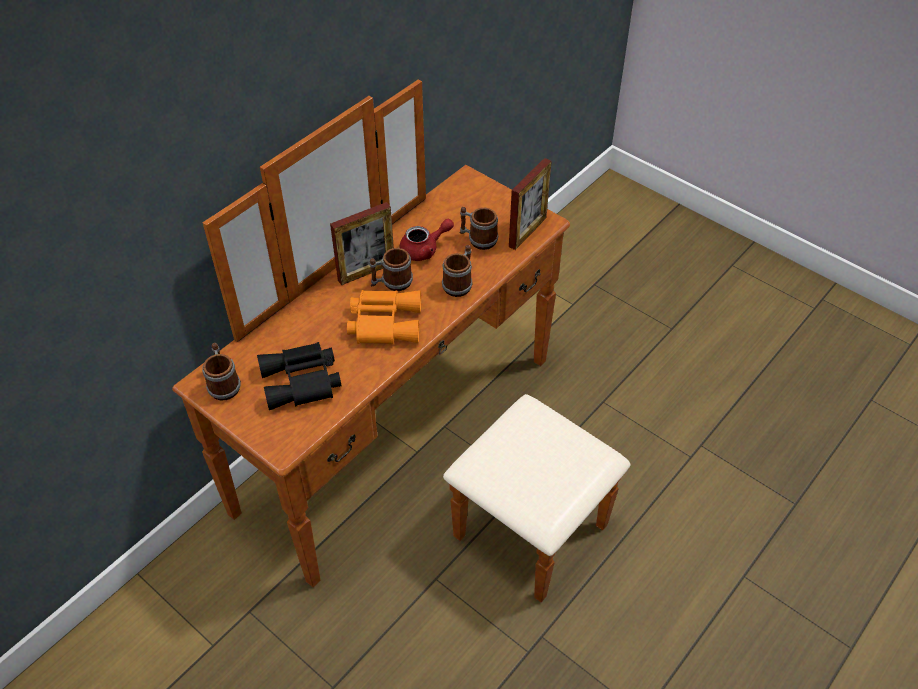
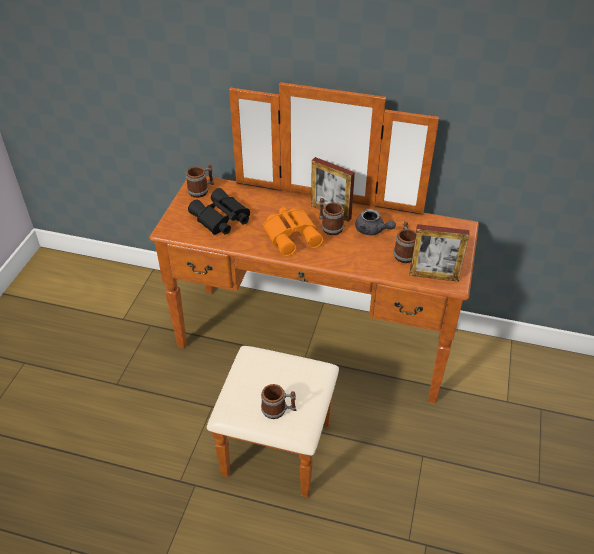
camera: 65 degrees right, 5 degrees down
(424, 249) = (372, 230): red teapot -> grey teapot
(460, 283) = (353, 258): mug -> mug (278, 410)

